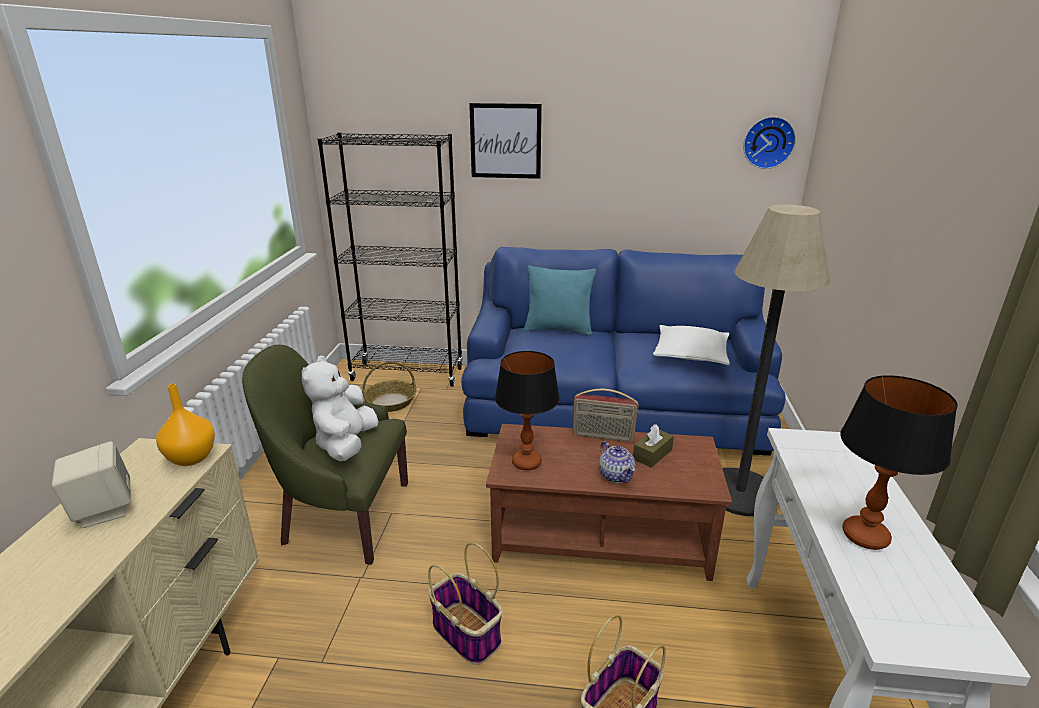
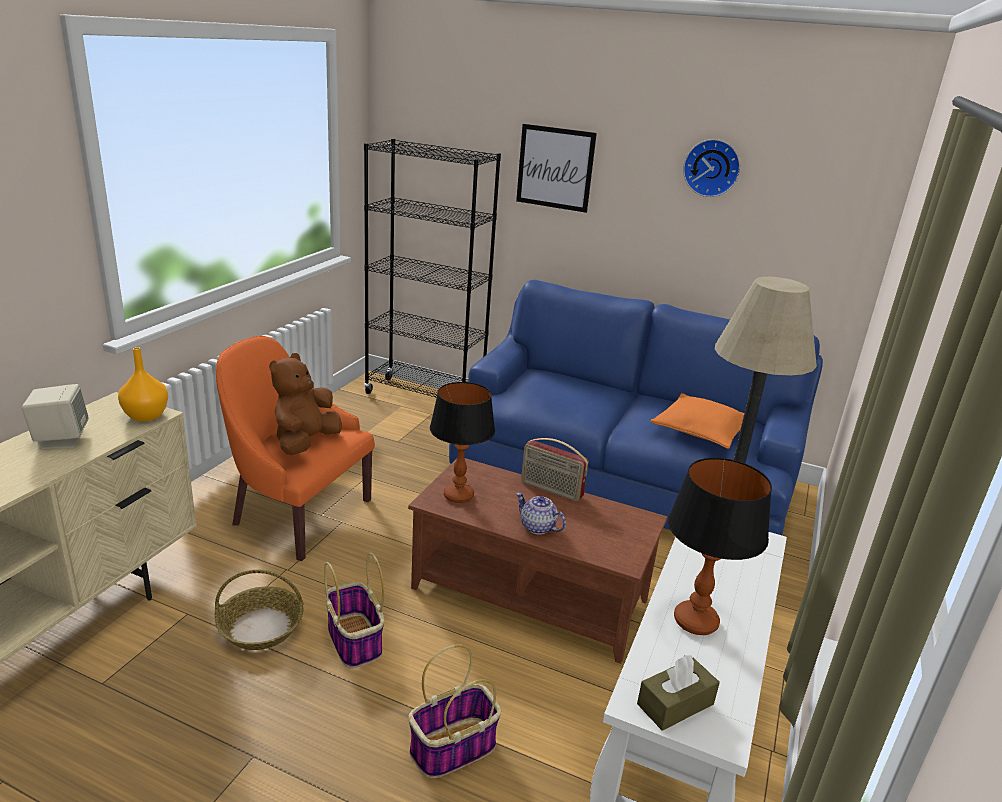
camera: 15 degrees right, 0 degrees up
(343, 516) = (297, 514): green armchair -> orange armchair
(346, 444) = (305, 443): white plush toy -> brown plush toy
(391, 402) = (394, 421): basket -> basket (261, 627)
(558, 329) = (573, 378): turquoise pillow -> none
(616, 475) = (538, 527): teapot -> teapot turned 135 degrees clockwise
(652, 454) = (589, 518): brown tissue box -> brown tissue box (675, 704)
(691, 354) = (701, 430): white pillow -> orange pillow
(768, 142) = (846, 206): wall clock -> wall clock (712, 167)

